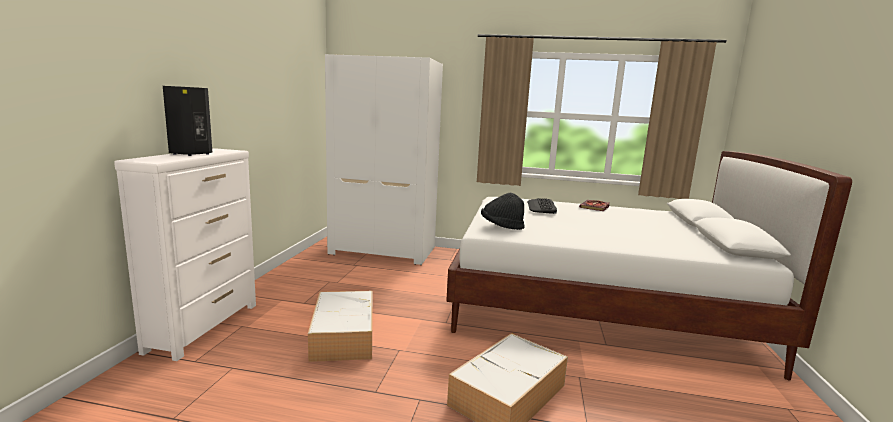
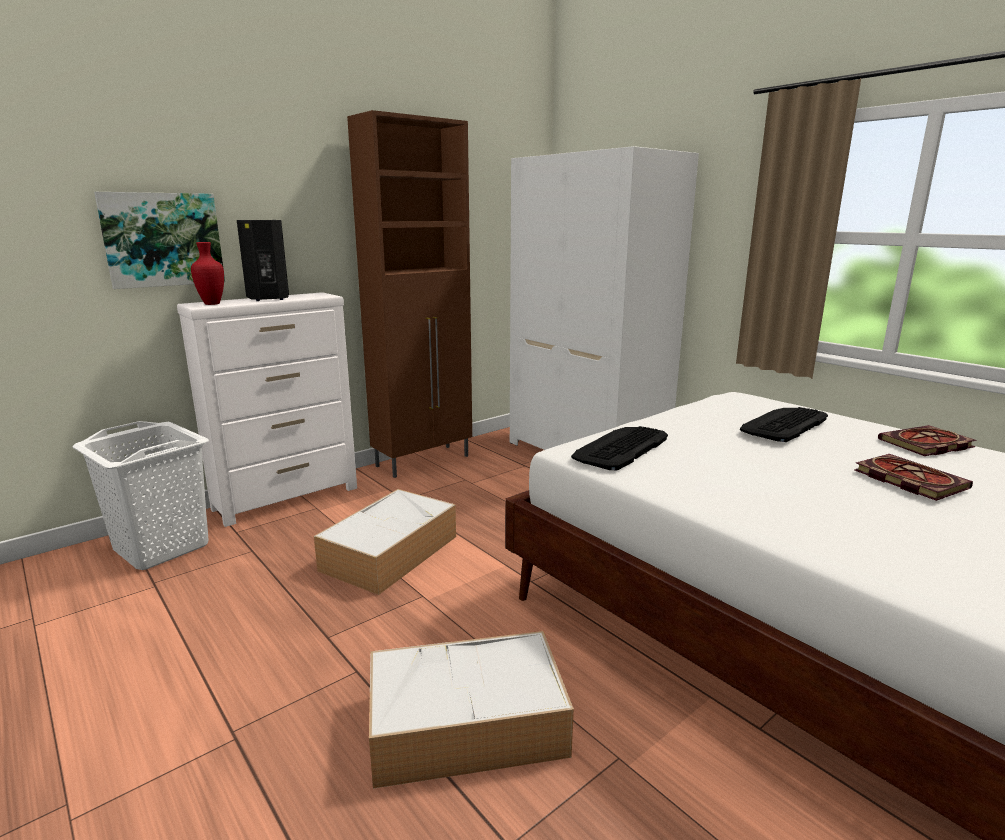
camera: 40 degrees right, 5 degrees up
(100, 100) = (163, 239): none -> picture
(133, 394) = (162, 547): none -> white laundry basket
(157, 159) = (213, 304): none -> red vase
(282, 277) = (424, 461): none -> brown cabinet
(501, 227) = (620, 448): black hat -> keyboard
(613, 220) = (906, 479): none -> book

